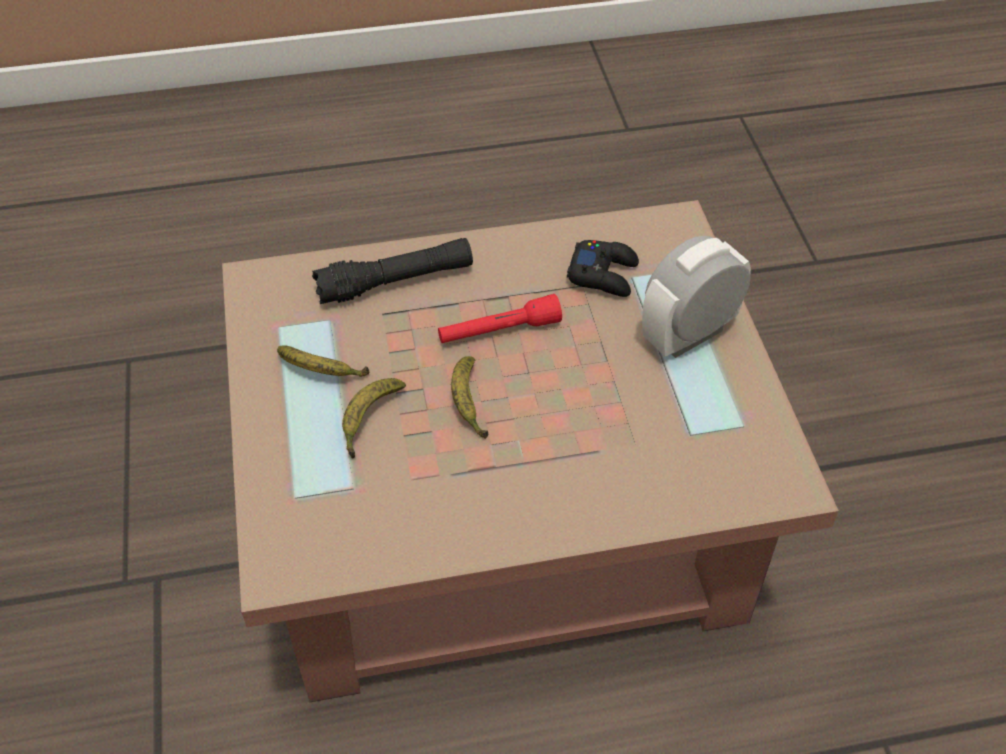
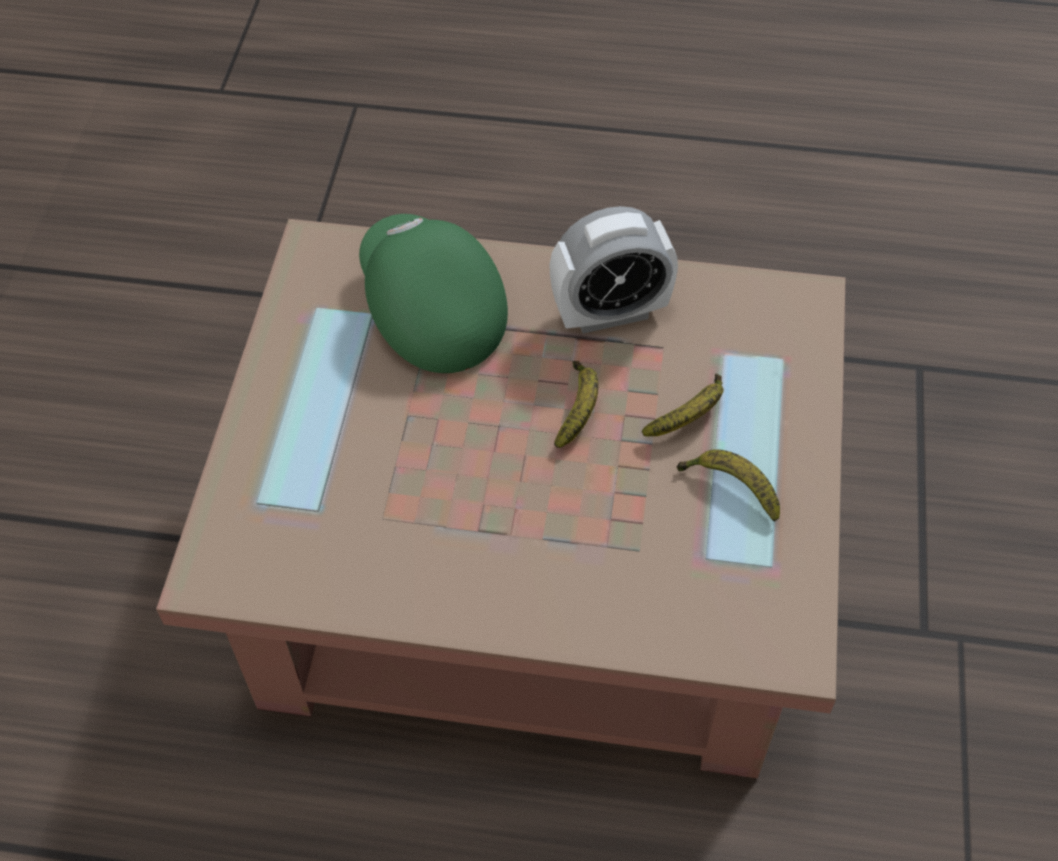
camera: 160 degrees left, 5 degrees up
(395, 282) = (610, 590): black flashlight -> none
(499, 331) = (509, 485): red flashlight -> none
(603, 274) = (349, 523): black game controller -> none
(641, 452) = (429, 311): none -> green cap
(689, 335) = (303, 415): alarm clock -> alarm clock (610, 313)

